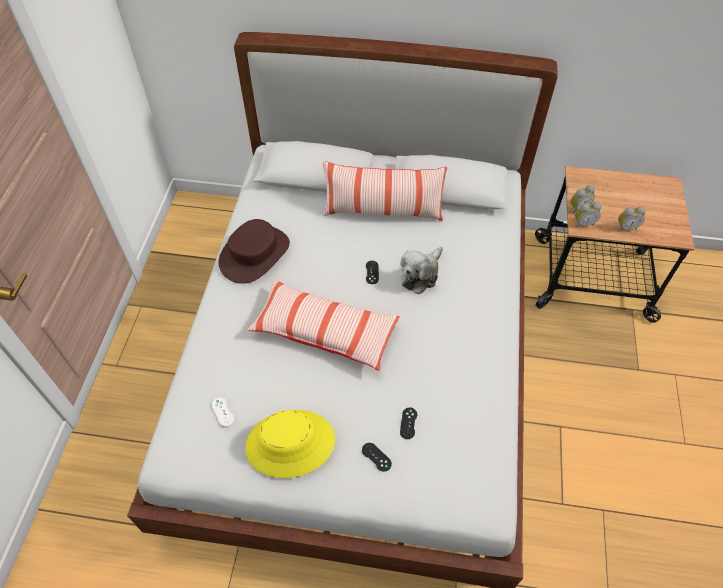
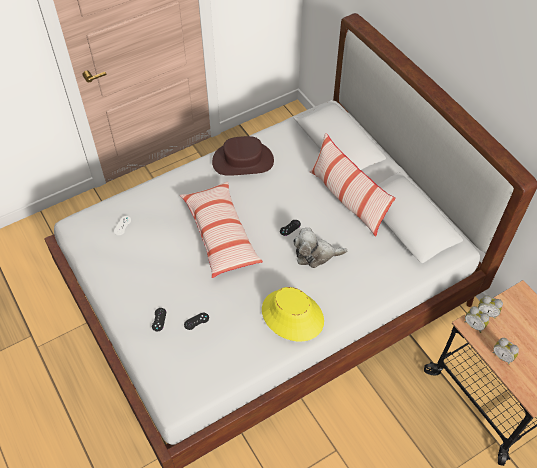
camera: 50 degrees right, 0 degrees up
(290, 444) = (130, 271): yellow hat -> yellow hat (292, 315)

